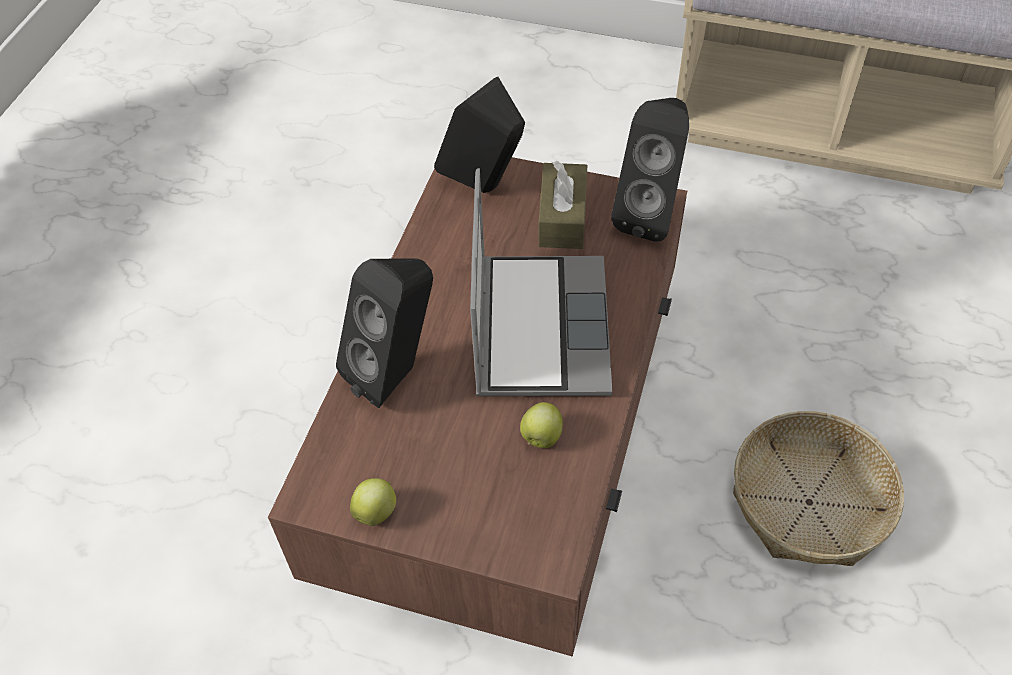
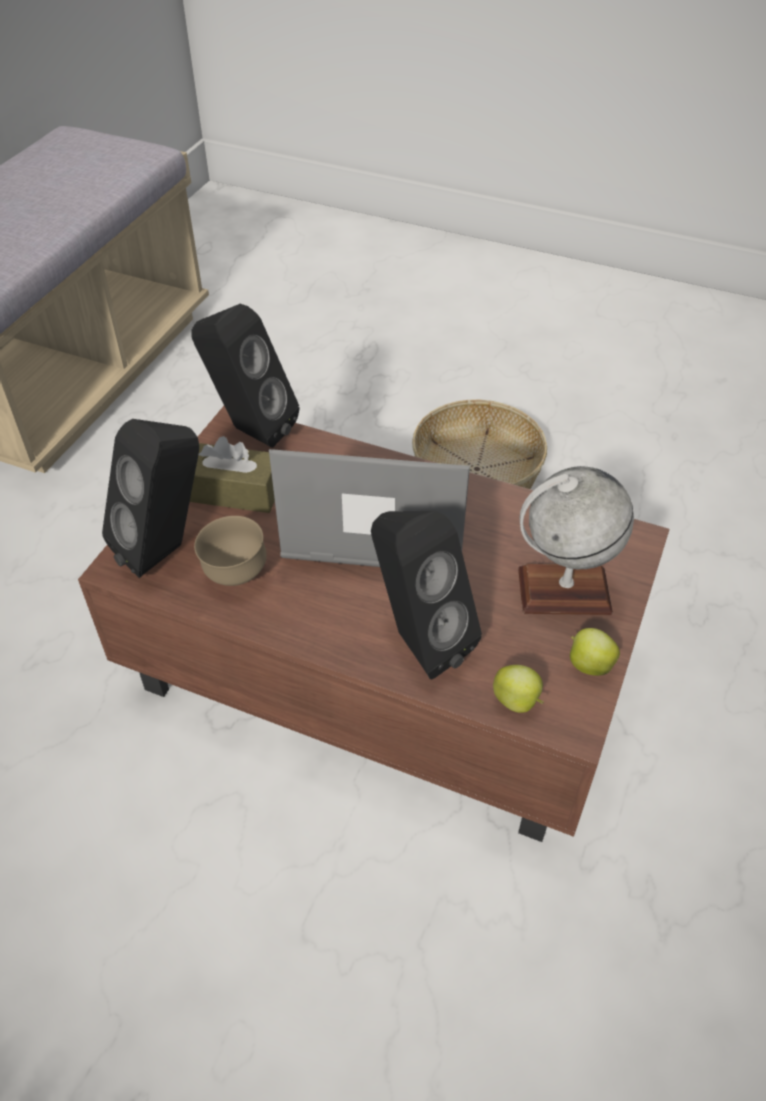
camera: 85 degrees left, 5 degrees down
(460, 236) = (235, 574): none -> brown bowl
(468, 490) = (563, 591): none -> globe
(541, 438) = (507, 534): apple -> apple (517, 701)

